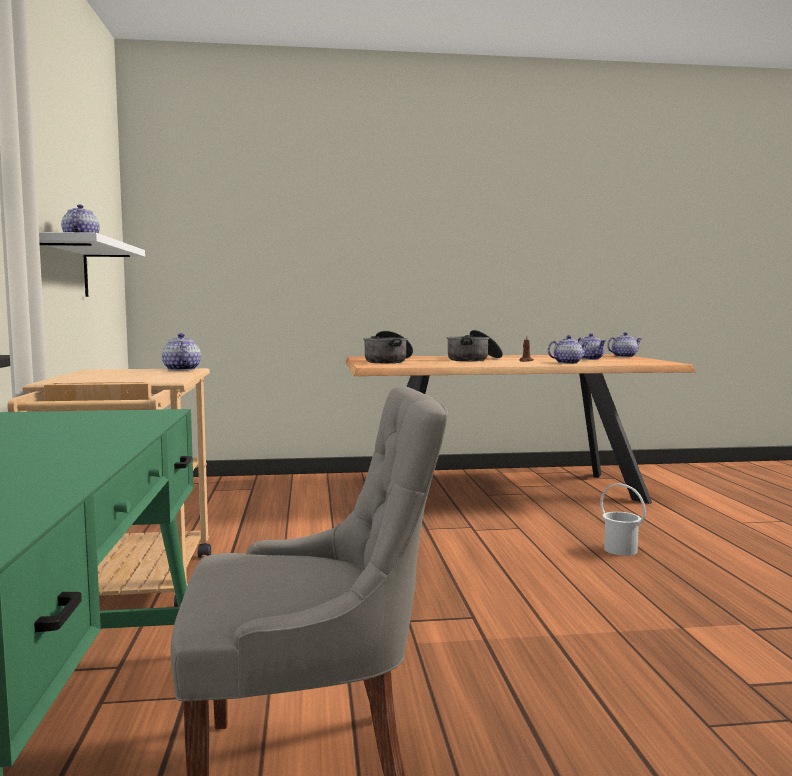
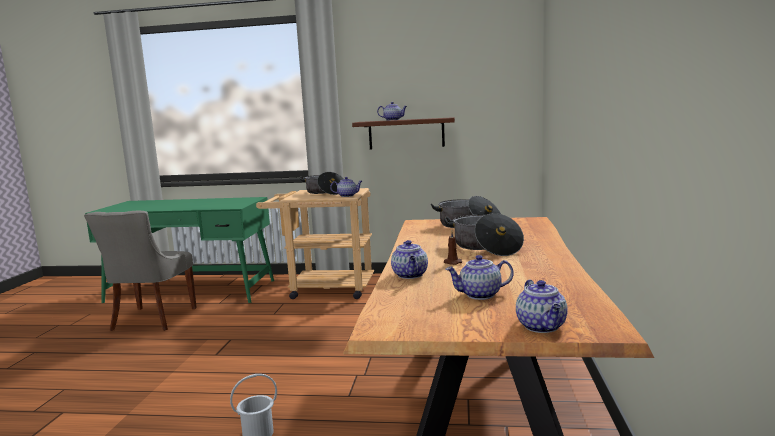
camera: 105 degrees right, 5 degrees up
(63, 268) = (406, 133): white shelf -> brown shelf
(111, 375) = (324, 192): none -> cooking pot

